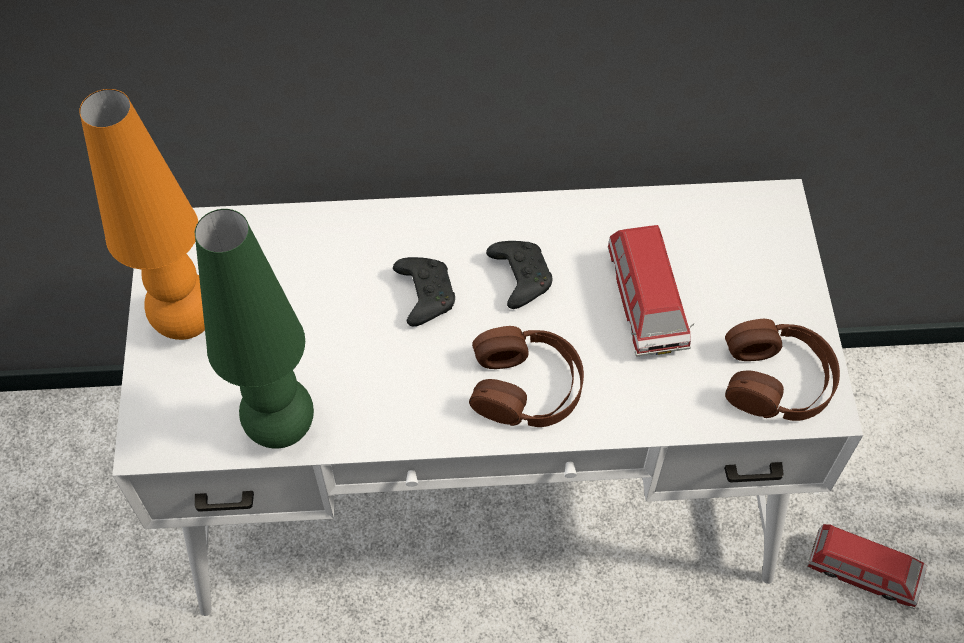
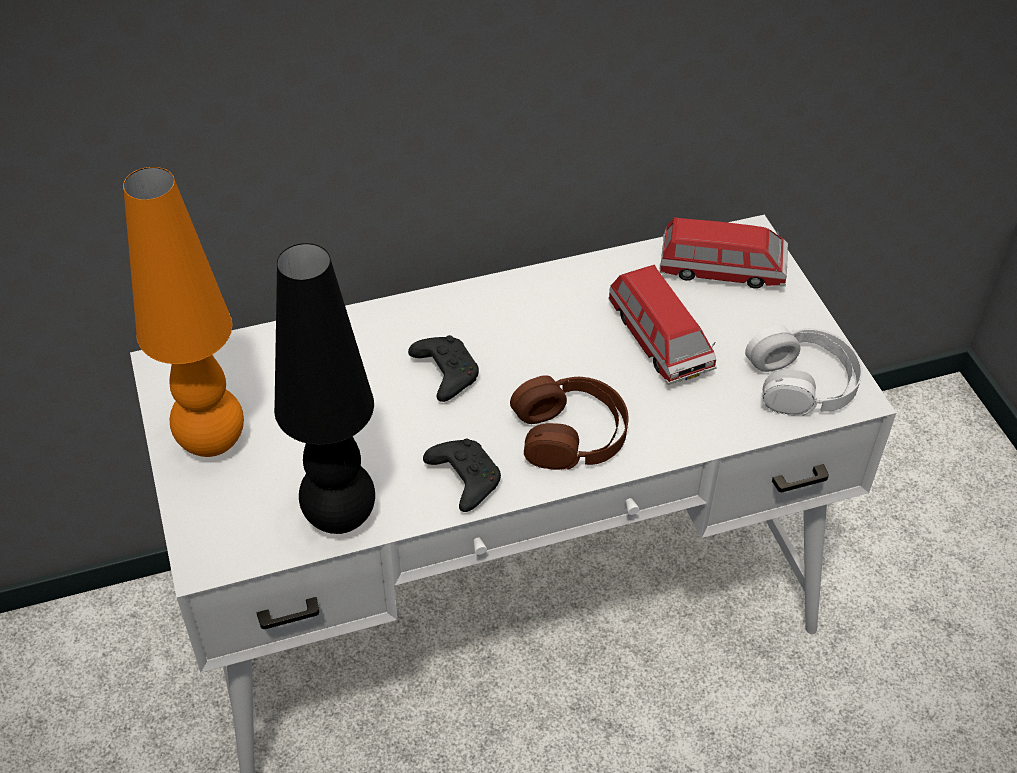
camera: 15 degrees left, 10 degrees down
(280, 428) = (339, 518): green table lamp -> black table lamp
(519, 277) = (532, 342): black game controller -> black game controller (463, 479)
(777, 379) = (802, 382): brown headphones -> white headphones
(863, 572) = (898, 603): toy car -> toy car (722, 270)

